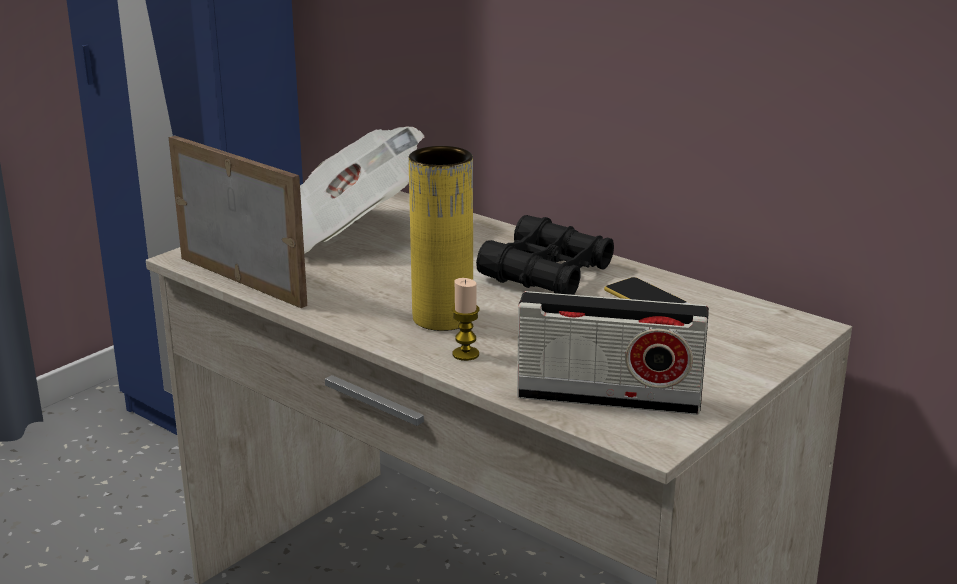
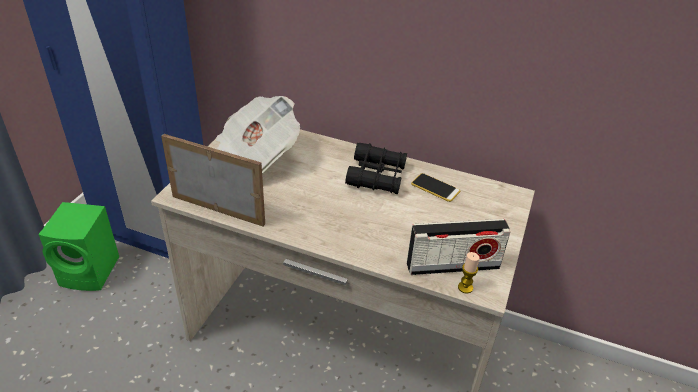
camera: 20 degrees left, 15 degrees up
(89, 458) = (91, 272): none -> green speaker
(442, 318) = (342, 220): yellow vase -> none
(465, 354) = (368, 246): candle -> candle (465, 287)

